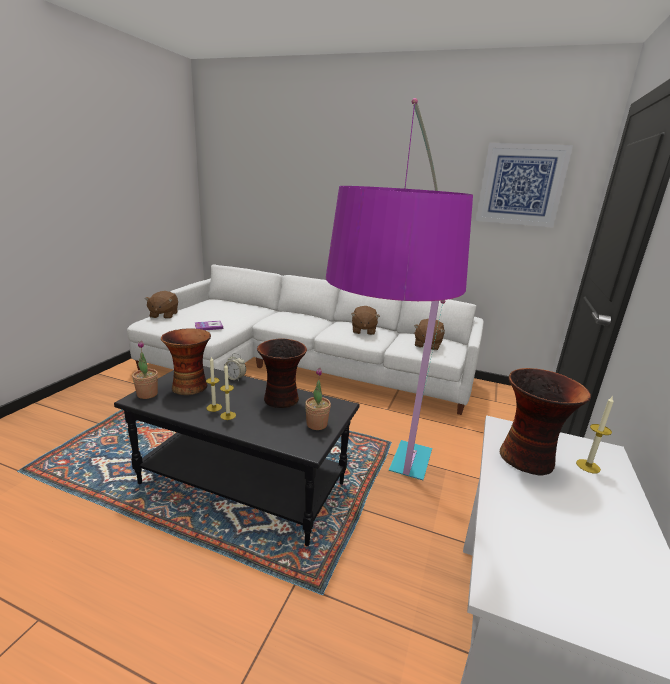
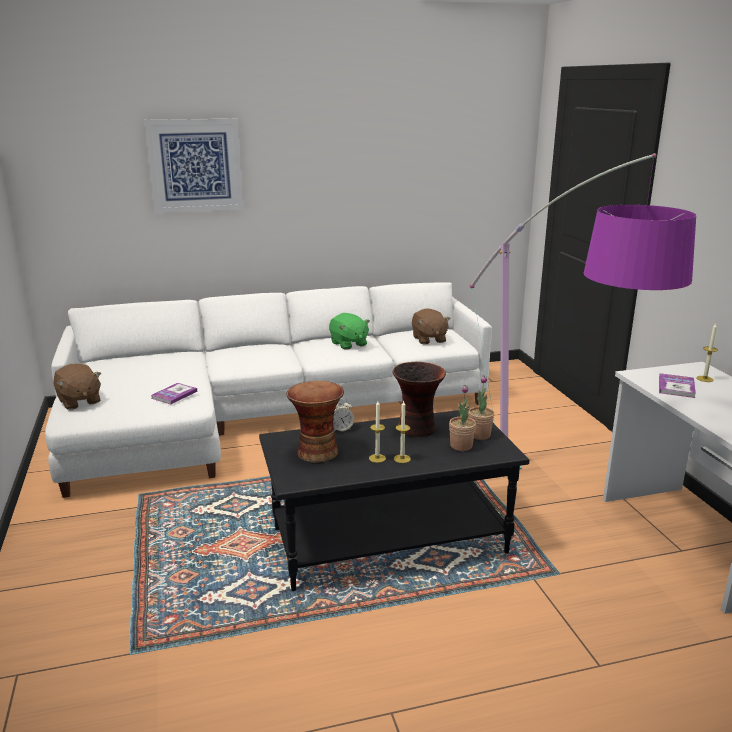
camera: 35 degrees left, 0 degrees up
(147, 394) = (292, 475): potted plant -> potted plant (461, 446)
(363, 330) = (348, 344): brown plush toy -> green plush toy
(521, 185) = (467, 145): picture -> picture (195, 166)
(529, 459) = (676, 387): vase -> book

